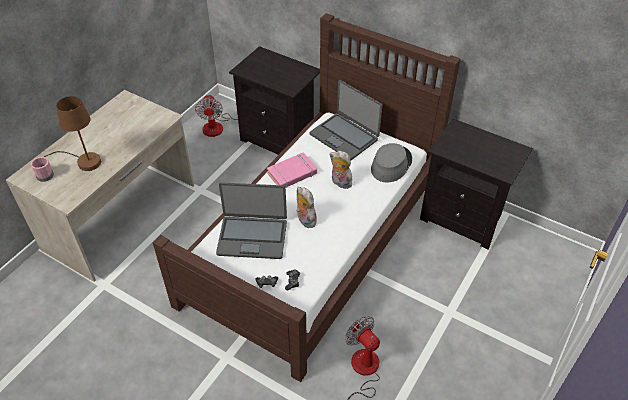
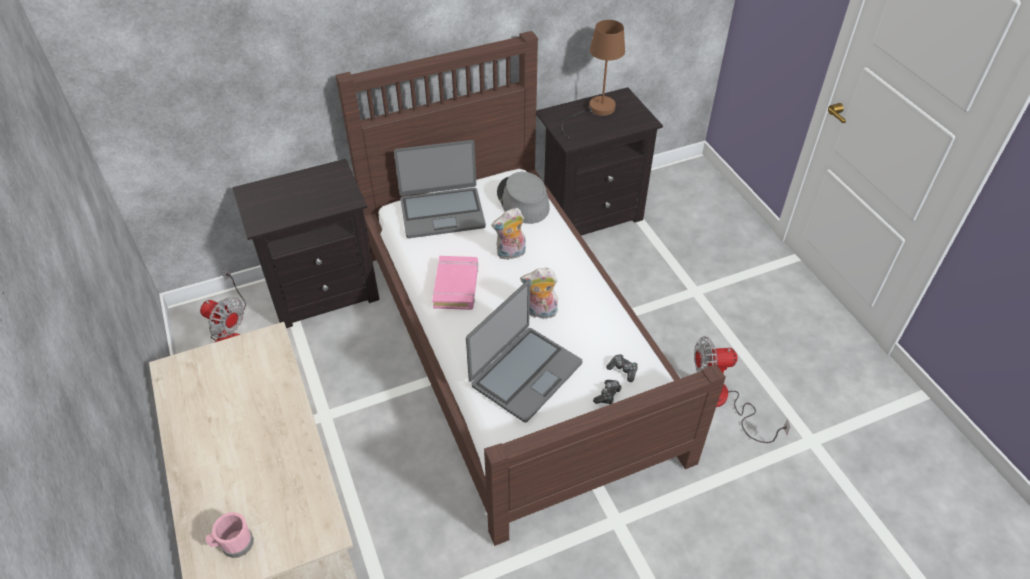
camera: 55 degrees left, 0 degrees up
(83, 161) = (257, 479): brown table lamp -> brown table lamp (595, 111)

